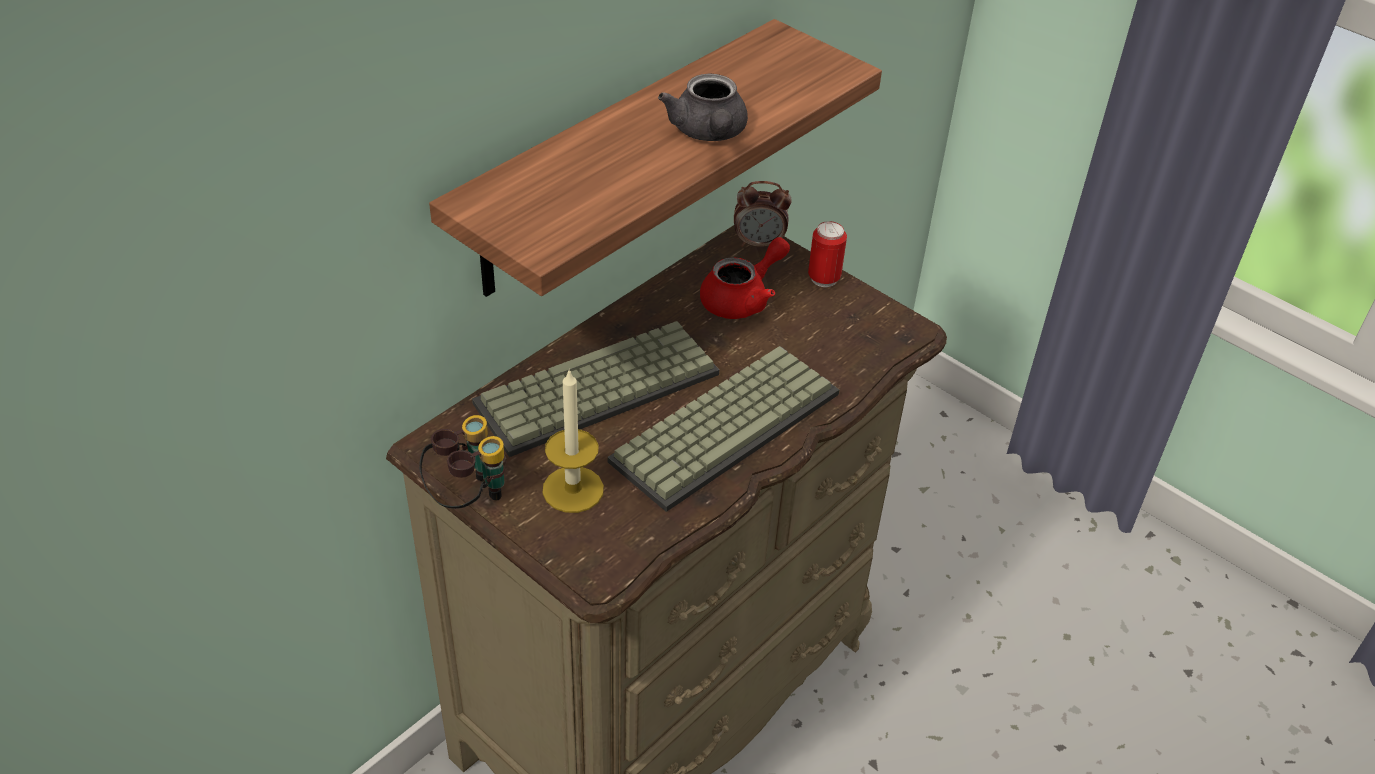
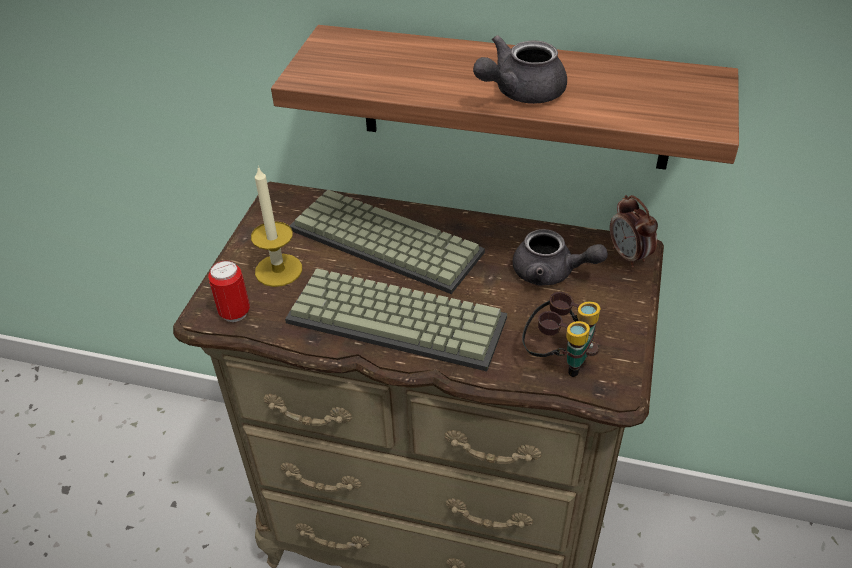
camera: 65 degrees right, 0 degrees up
(468, 496) = (243, 228): binoculars -> binoculars (559, 358)
(742, 298) = (551, 273): red teapot -> grey teapot
(823, 279) = (624, 309): can -> can (235, 313)

